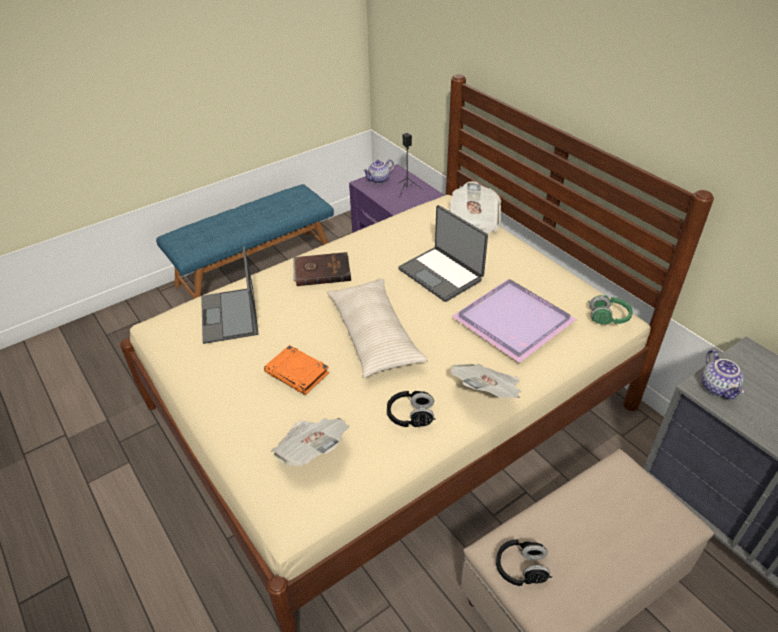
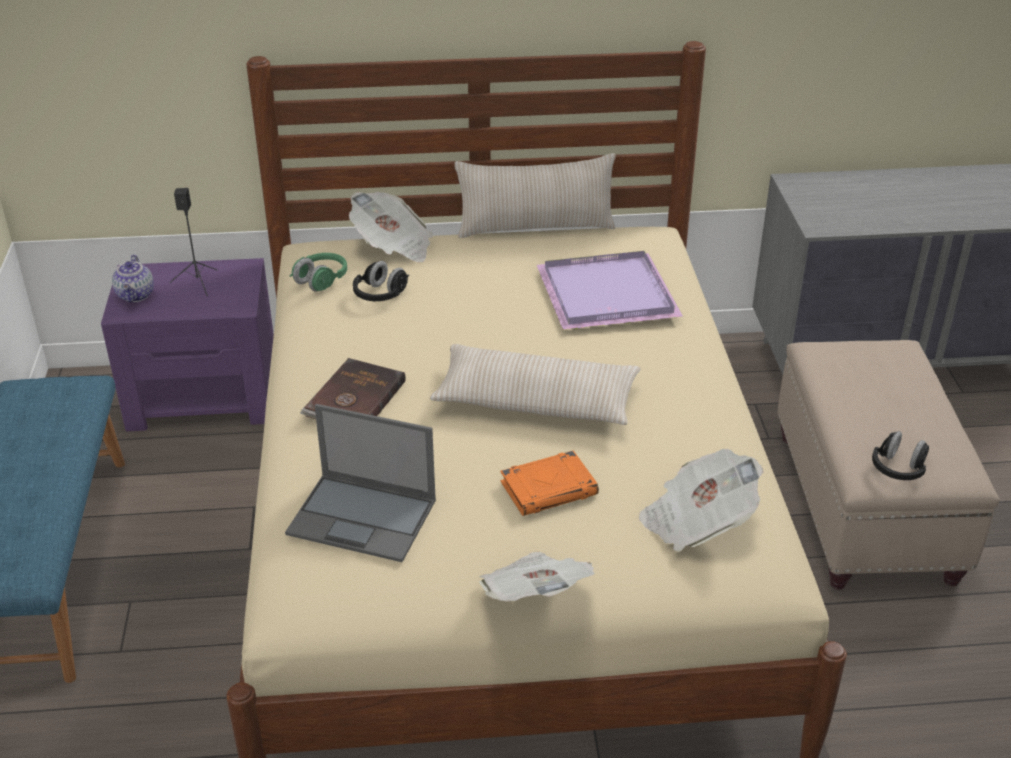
camera: 60 degrees left, 5 degrees down
(410, 416) = (698, 425): black headphones -> black headphones (380, 295)
(441, 274) = (471, 308): laptop -> none
(487, 393) = (704, 359): newspaper -> newspaper (535, 597)
(561, 265) = (536, 228): none -> beige pillow
(608, 317) = (656, 238): green headphones -> green headphones (321, 281)
(718, 388) = (825, 218): teapot -> none

